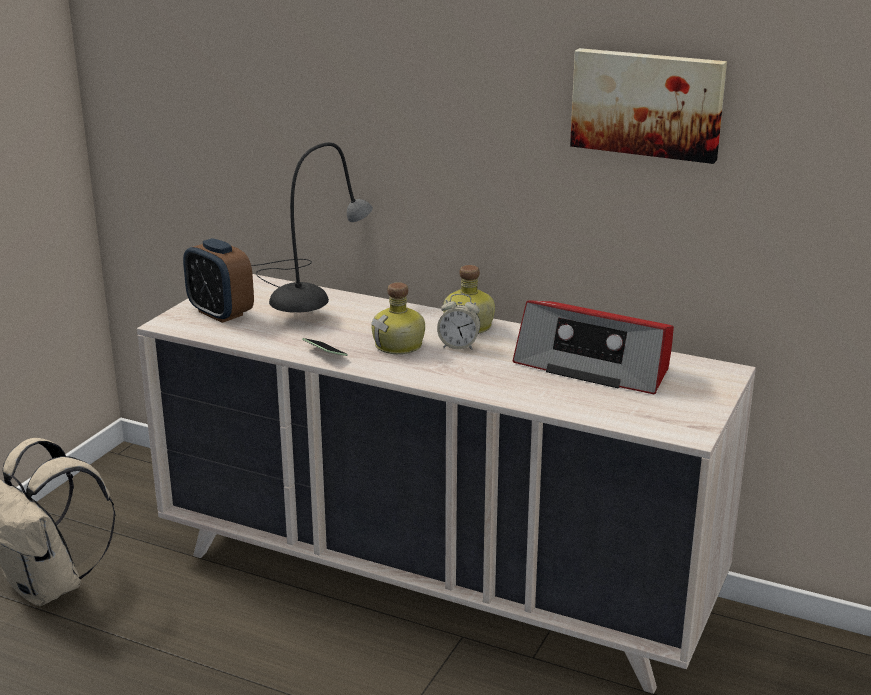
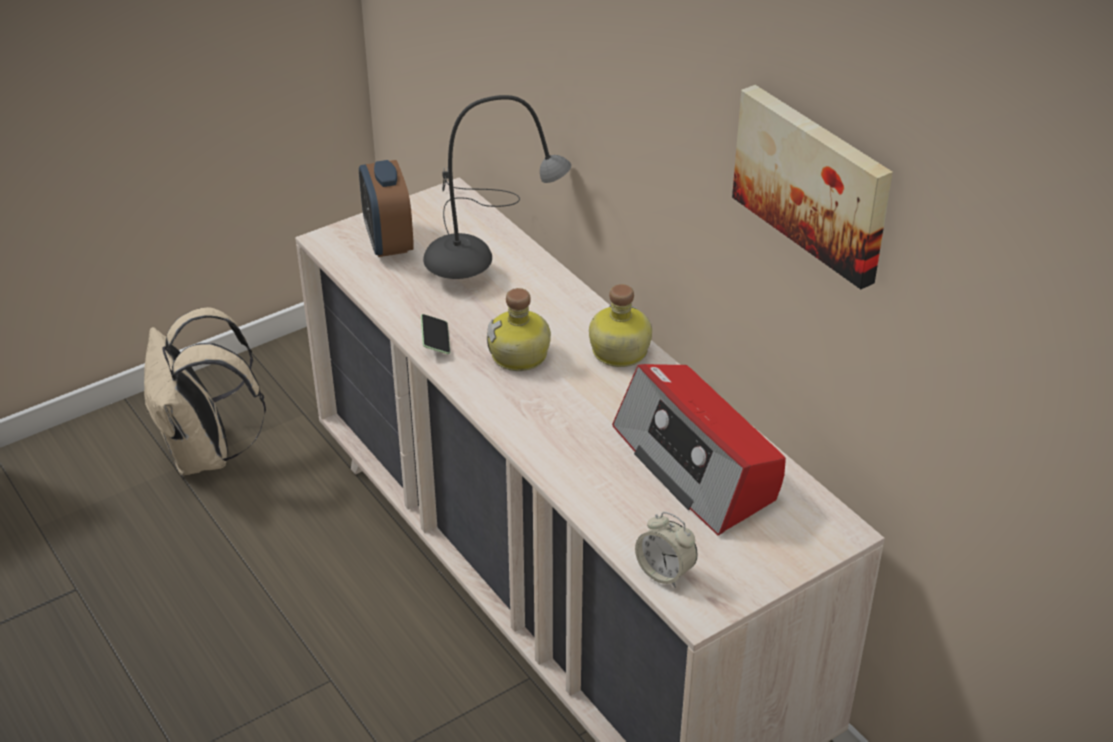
camera: 30 degrees right, 15 degrees up
(458, 346) = (580, 378): alarm clock -> alarm clock (665, 572)

